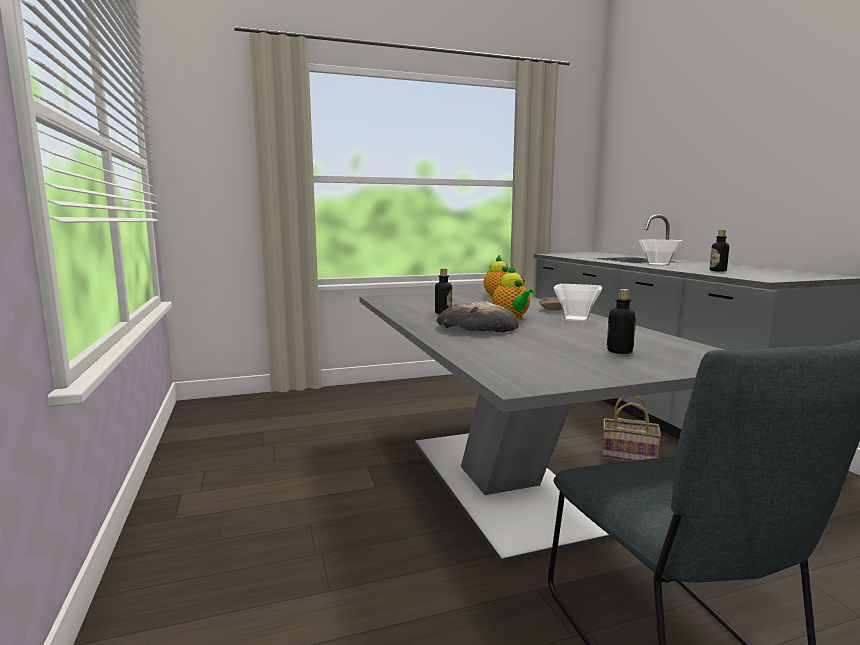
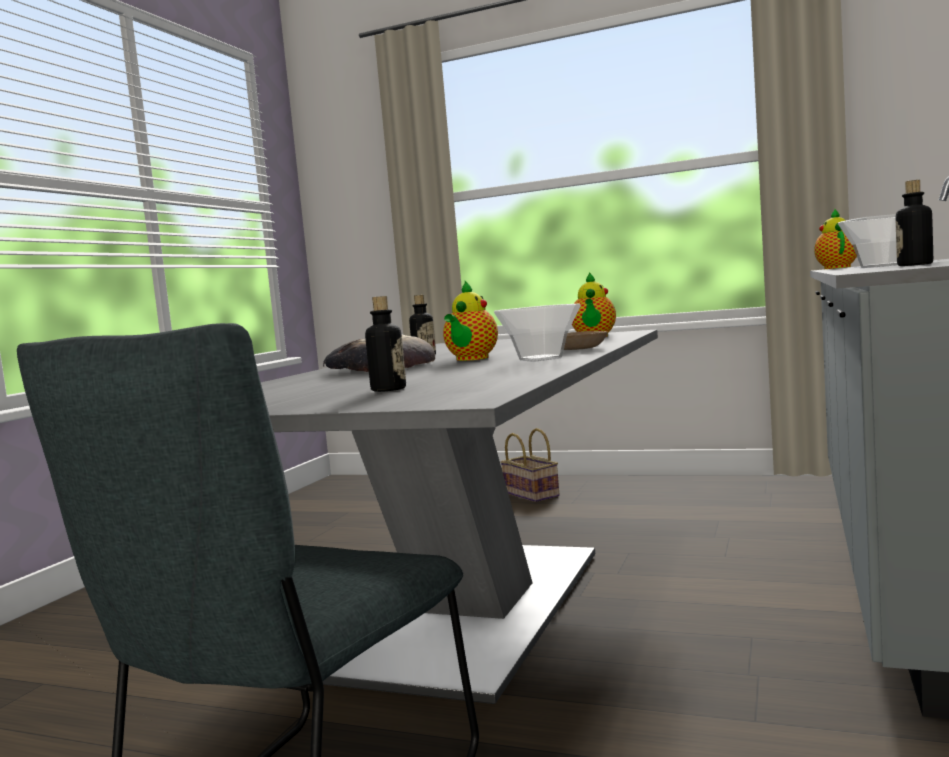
camera: 40 degrees right, 5 degrees down
(562, 255) = (836, 268): none -> teapot
(630, 454) = (742, 617): basket -> basket (533, 494)

